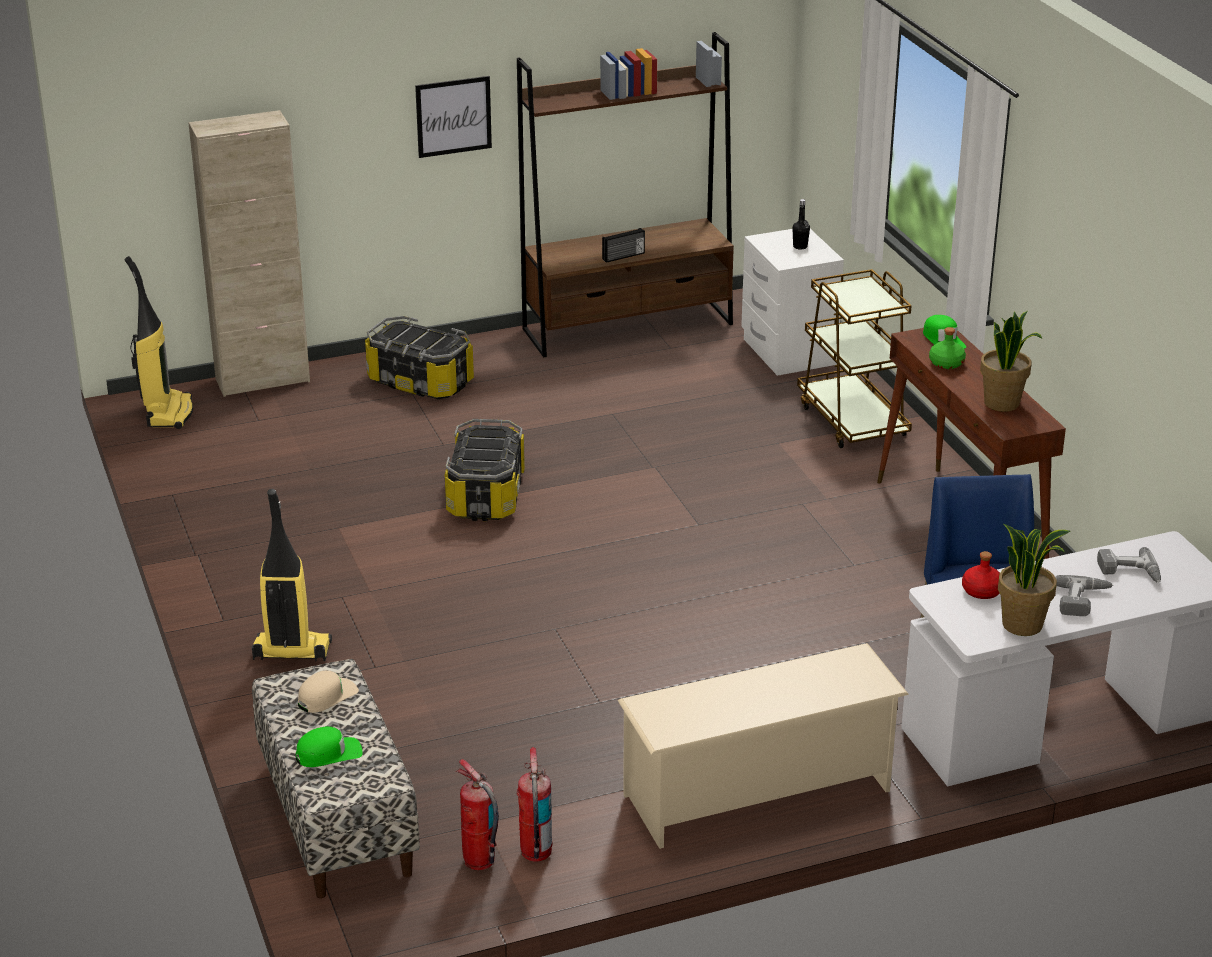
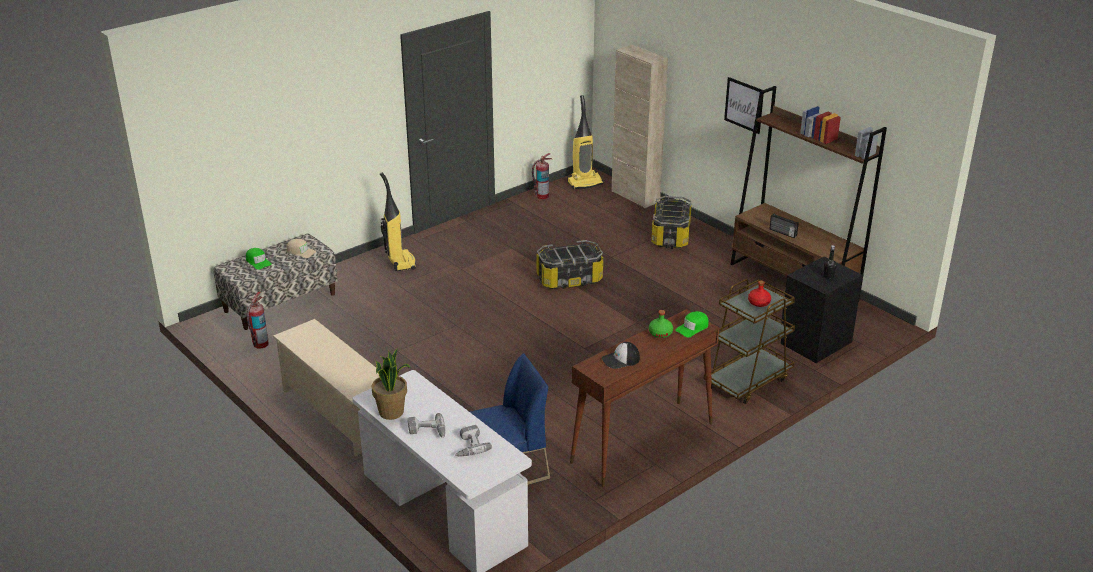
camera: 70 degrees right, 0 degrees up
(535, 852) = (271, 357): fire extinguisher -> fire extinguisher (542, 196)
(787, 352) = (814, 342): white nightstand -> black nightstand
(981, 591) = (421, 393): red bottle -> red bottle (759, 302)
(1002, 403) = (621, 360): potted plant -> cap

